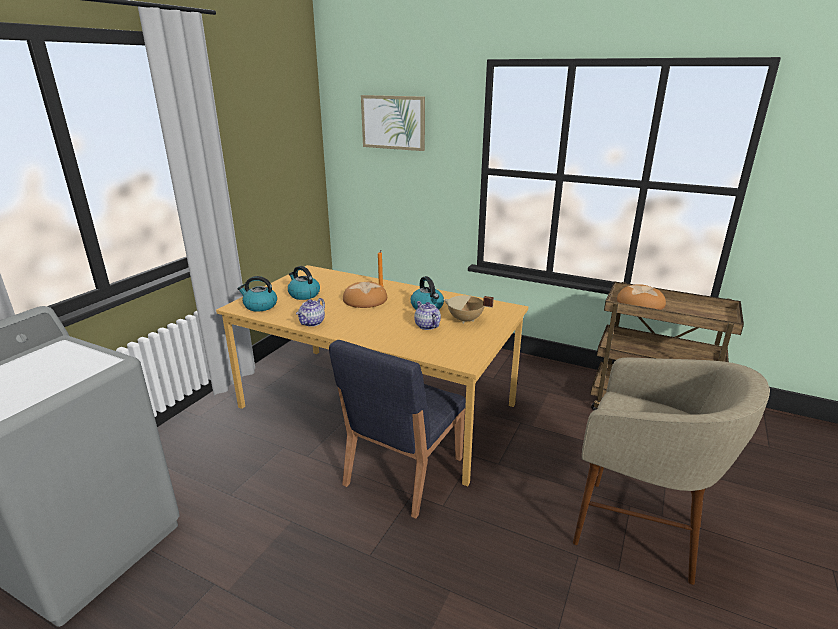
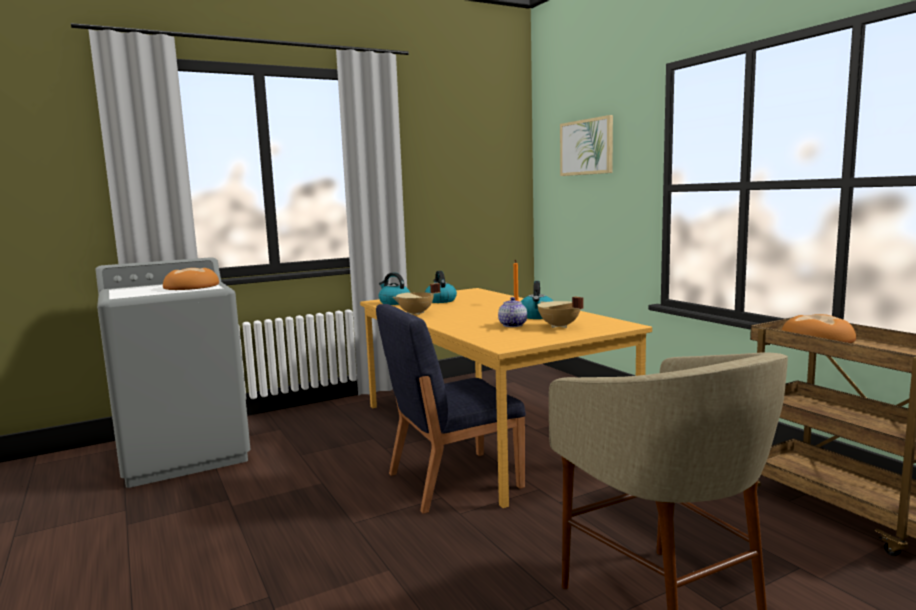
camera: 35 degrees right, 15 degrees down
(312, 323) = (416, 313): teapot -> beige cooking pot
(364, 299) = (486, 307): bread -> bread (191, 287)

